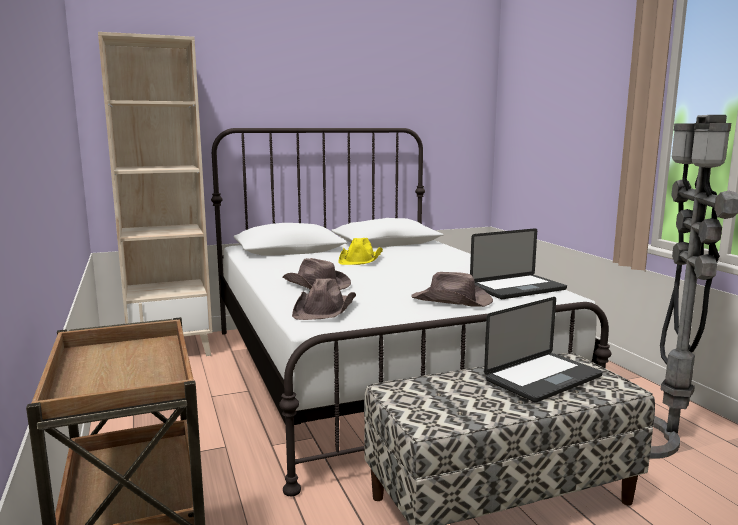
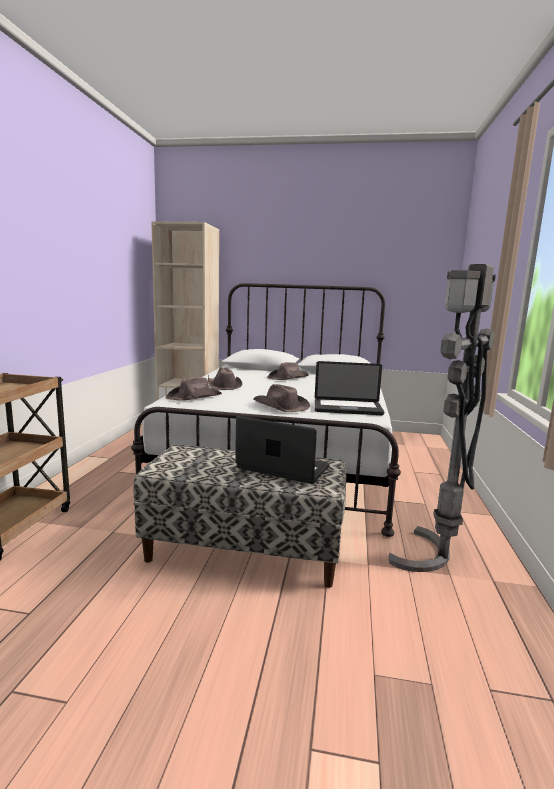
camera: 30 degrees right, 0 degrees up
(360, 259) = (288, 378): yellow hat -> brown hat
(543, 378) = (283, 468): laptop -> laptop turned 150 degrees counterclockwise

